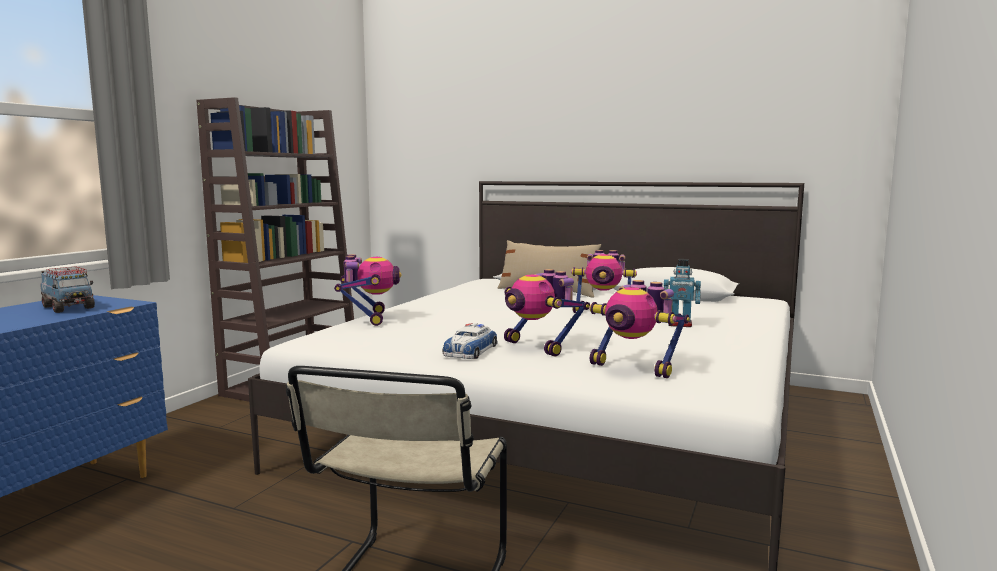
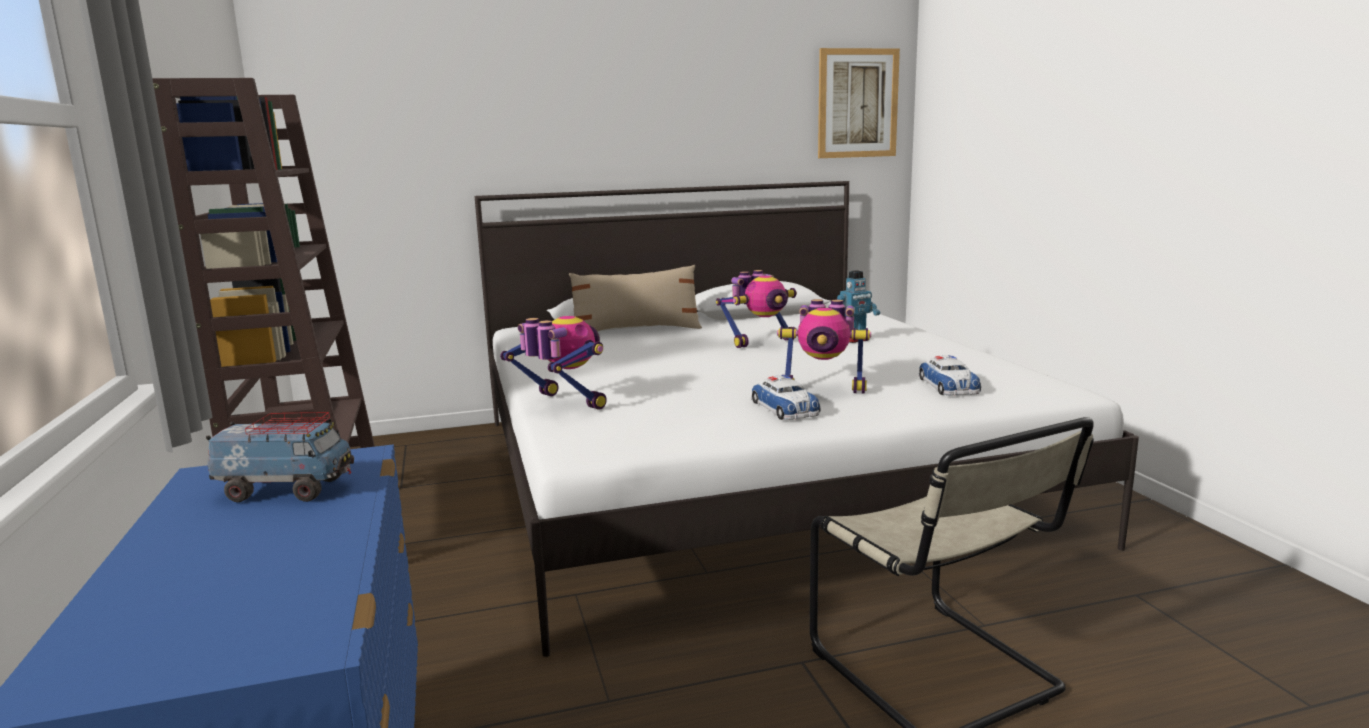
camera: 40 degrees left, 5 degrees up
(634, 368) = (948, 386): toy robot -> toy car
(823, 107) = (857, 103): none -> picture

